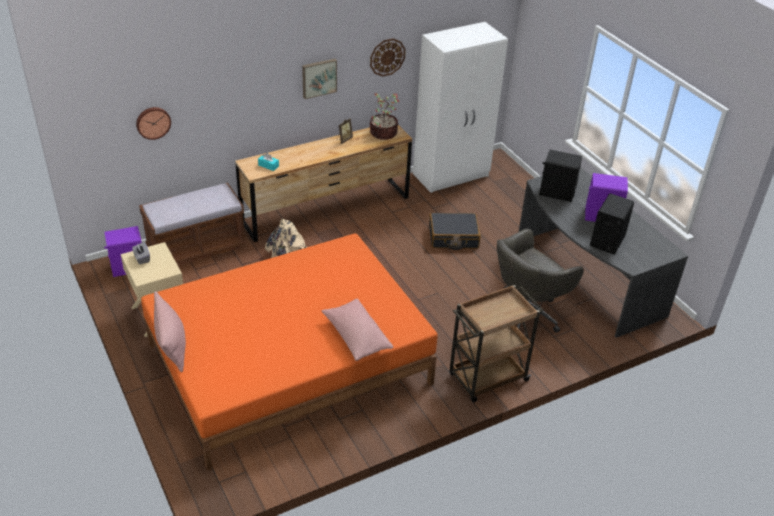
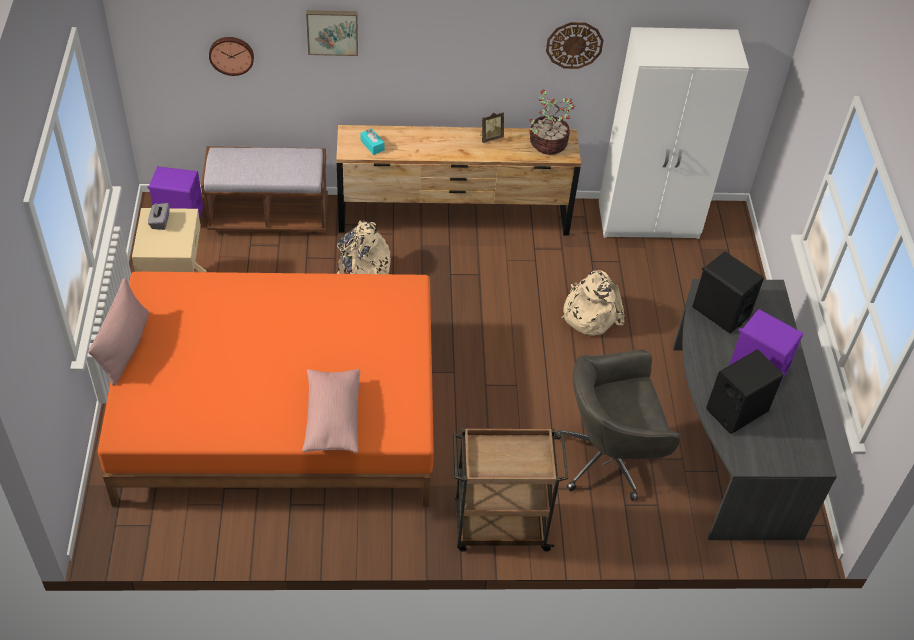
camera: 25 degrees right, 10 degrees up
(319, 78) = (467, 50): picture -> picture (332, 31)
(453, 237) = (589, 313): black suitcase -> beige backpack

